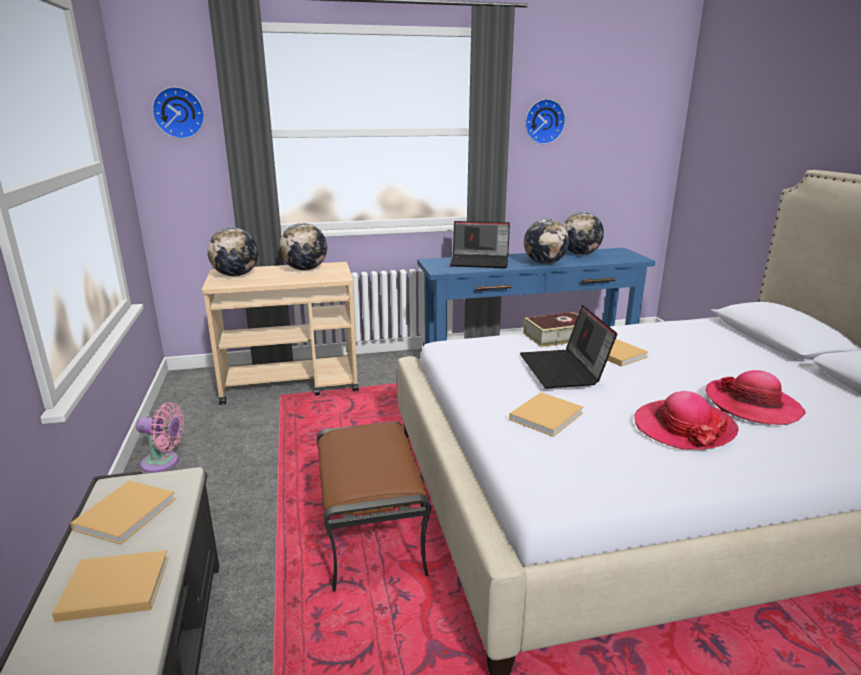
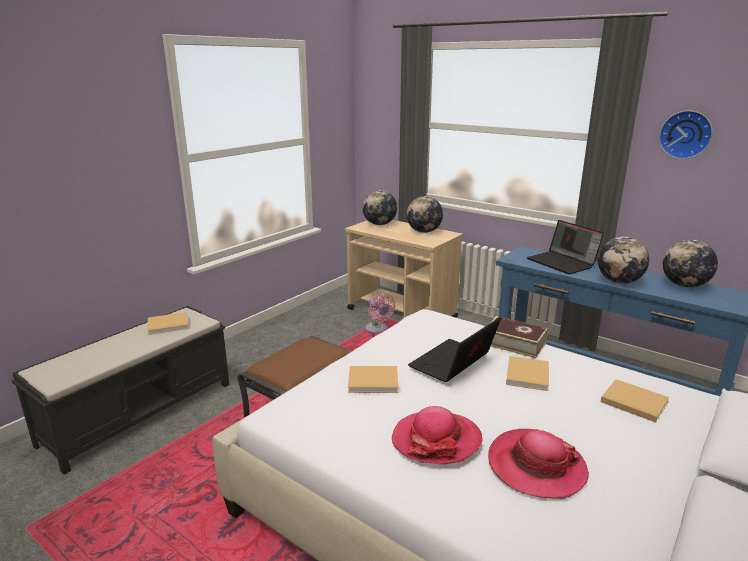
camera: 50 degrees right, 0 degrees up
(111, 588) = (121, 347): beige book -> beige book (632, 401)
(163, 462) = (282, 326): pink fan -> pink fan (377, 329)
(179, 113) = (383, 106): wall clock -> none

